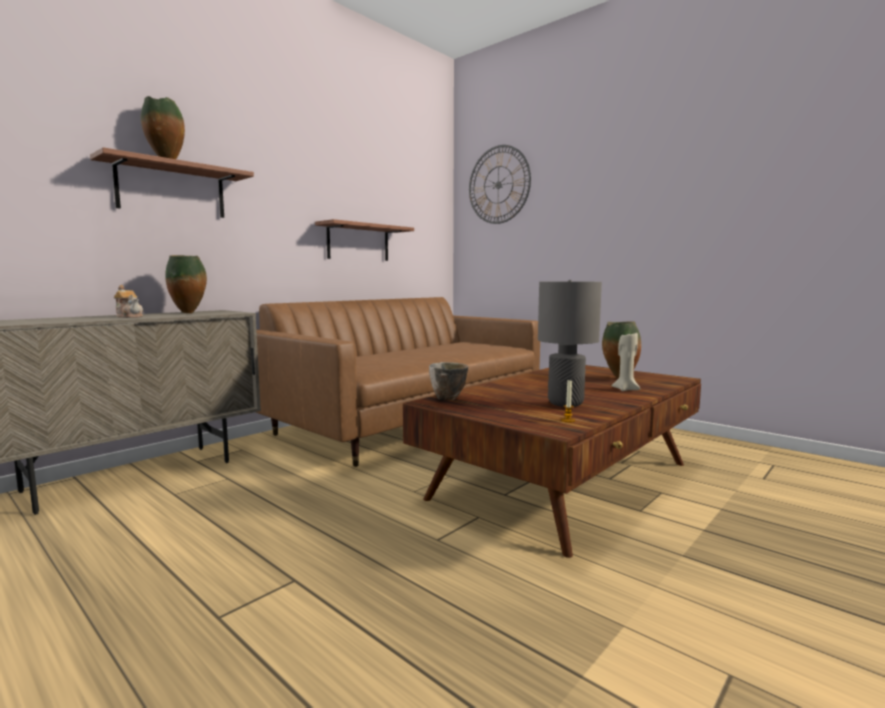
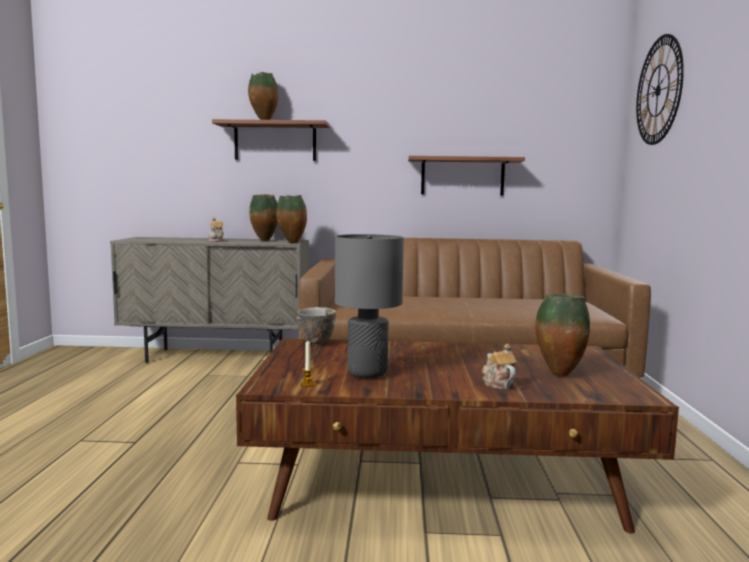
camera: 50 degrees right, 0 degrees up
(236, 312) = (291, 242): none -> vase
(625, 389) = (497, 384): beige candle -> teapot

